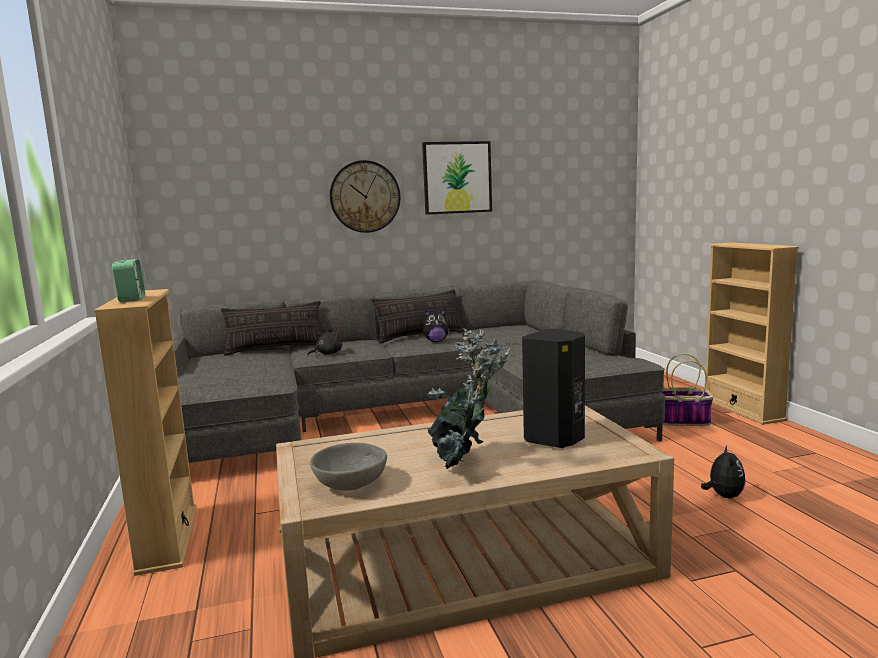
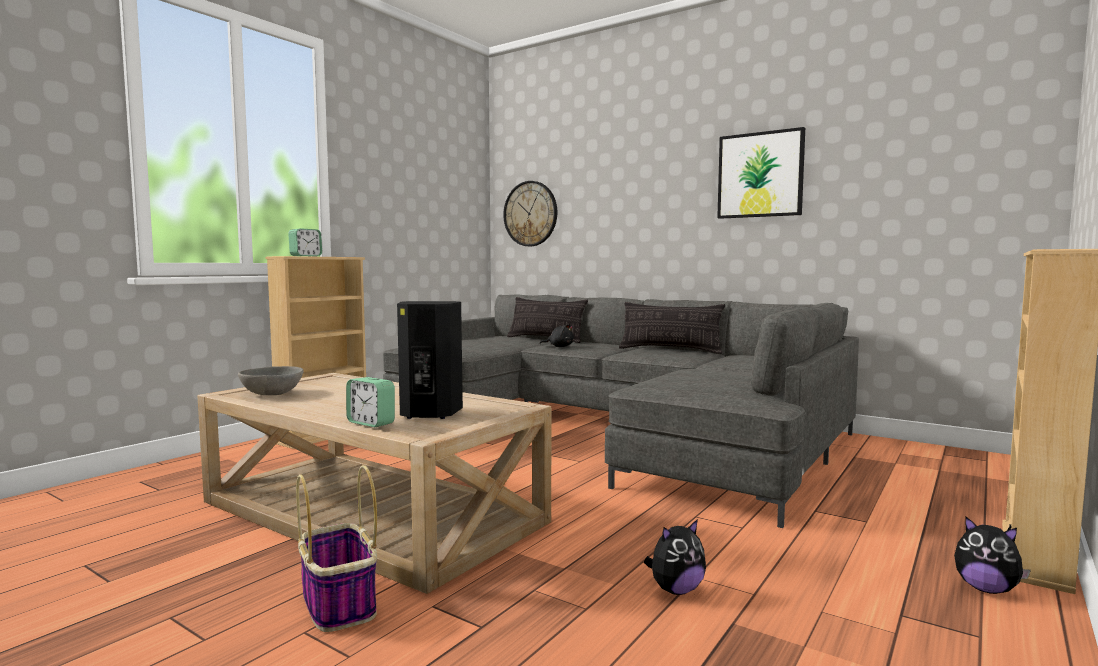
camera: 50 degrees right, 5 degrees down
(365, 196) = (657, 200): wall clock -> wall clock (530, 214)
(436, 341) = (664, 354): plush toy -> plush toy (986, 589)
(464, 467) = (331, 406): potted plant -> none
(573, 461) = (371, 423): none -> alarm clock
(682, 421) = (880, 527): basket -> basket (338, 602)

